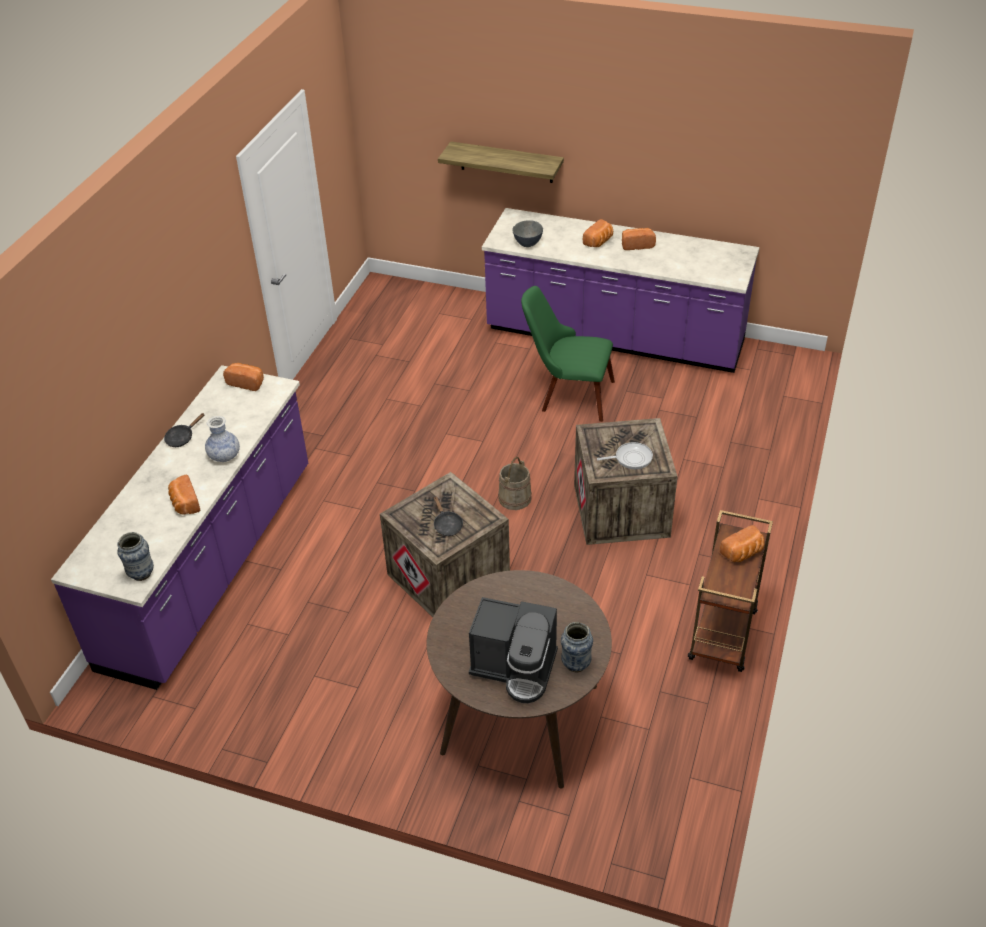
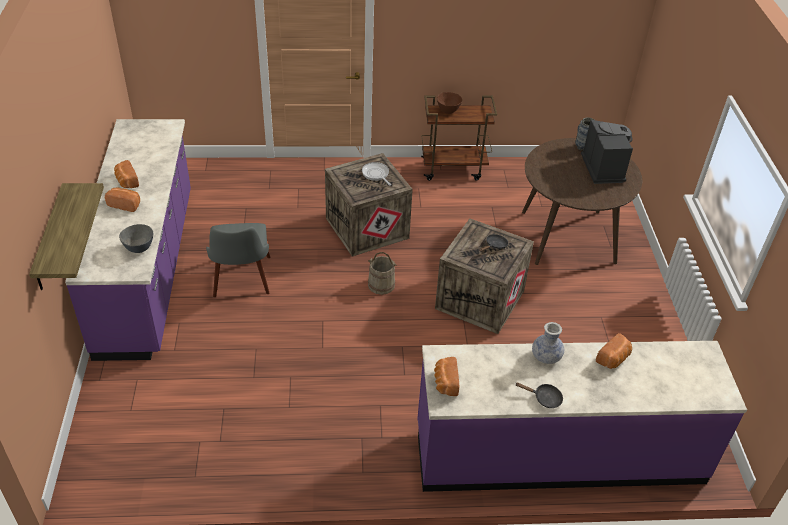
camera: 115 degrees left, 0 degrees up
(141, 574) = (695, 352): vase -> none
(567, 395) = (241, 283): green chair -> grey chair
(743, 553) = (448, 111): bread -> brown bowl

